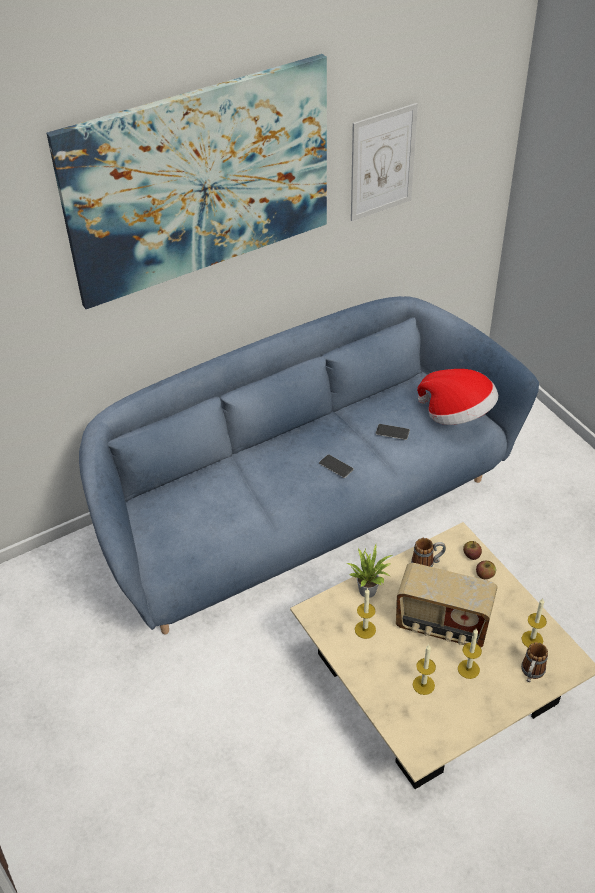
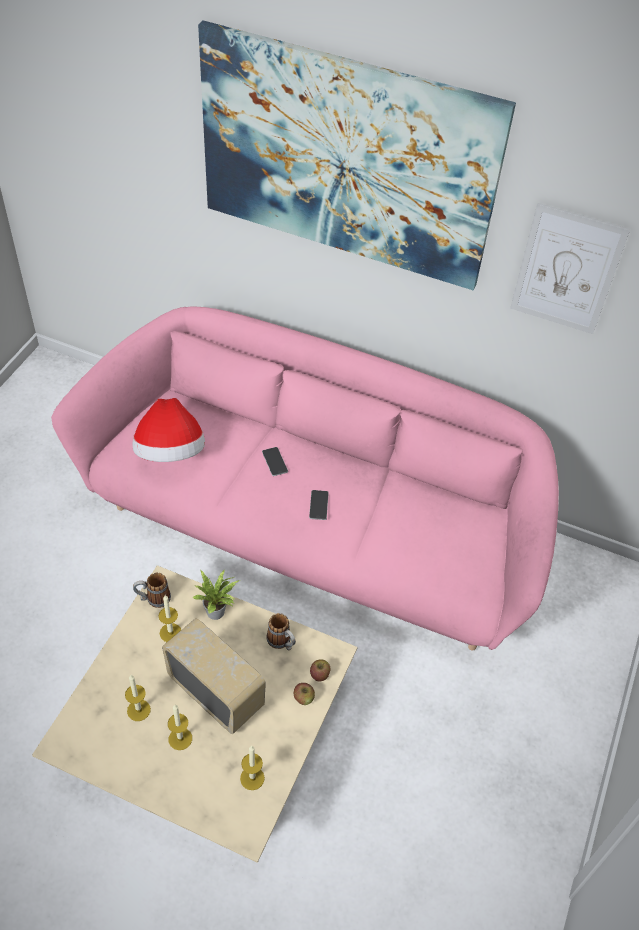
camera: 50 degrees right, 5 degrees up
(300, 512) = (314, 528): blue sofa -> pink sofa
(392, 432) = (398, 525): phone -> phone (274, 461)
(442, 625) = (216, 691): radio -> radio turned 150 degrees clockwise
(457, 414) = (468, 565): hat -> hat (170, 453)
(531, 673) = (210, 796): mug -> mug (153, 599)

